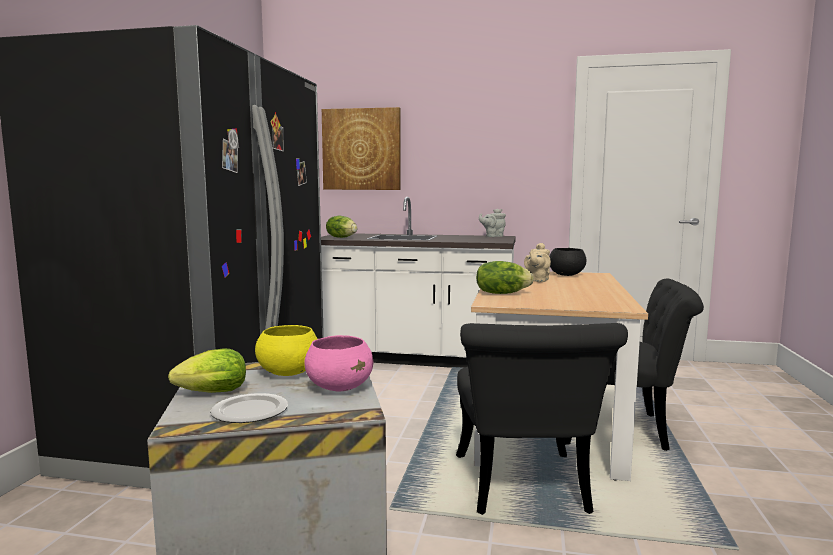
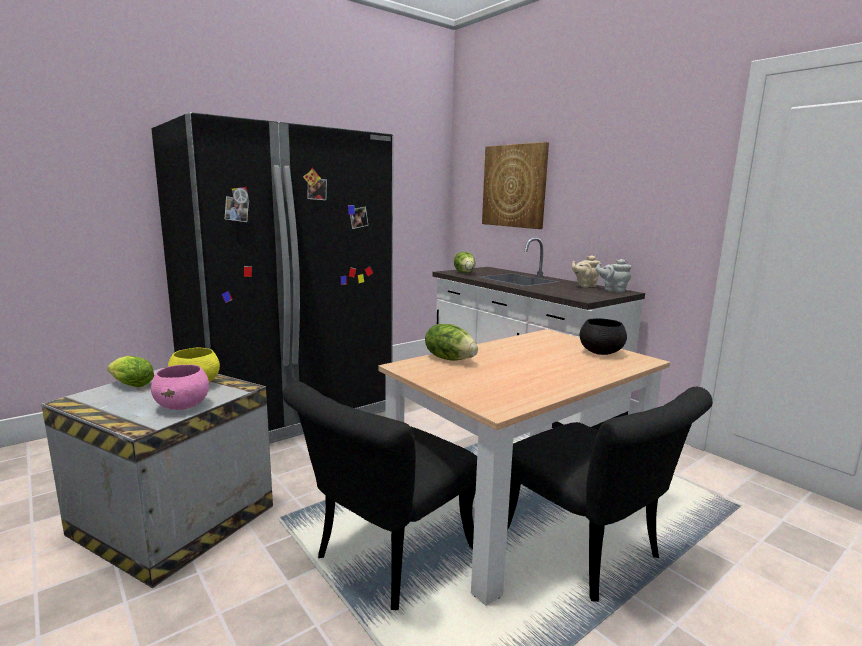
camera: 40 degrees right, 5 degrees up
(251, 412) = (108, 405): plate -> none
(537, 280) = (542, 352): beige teapot -> beige teapot (584, 286)

